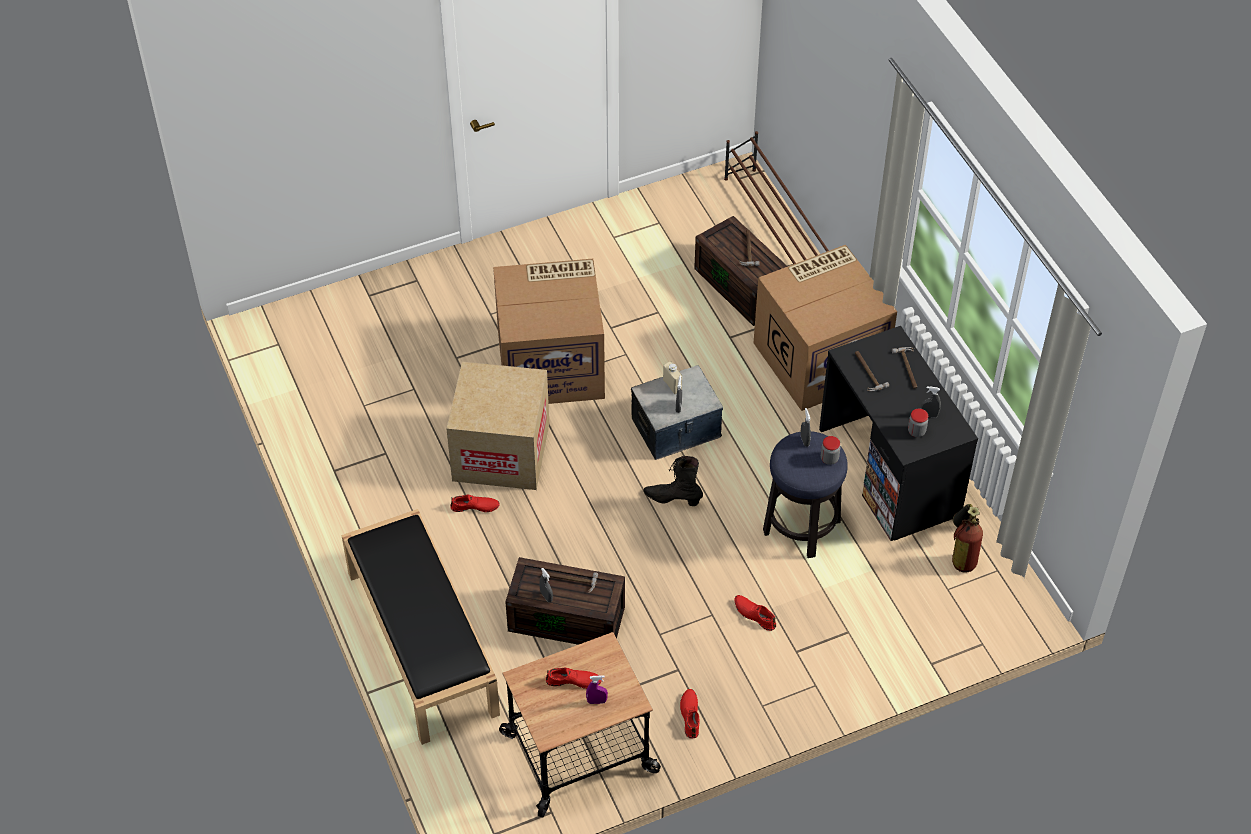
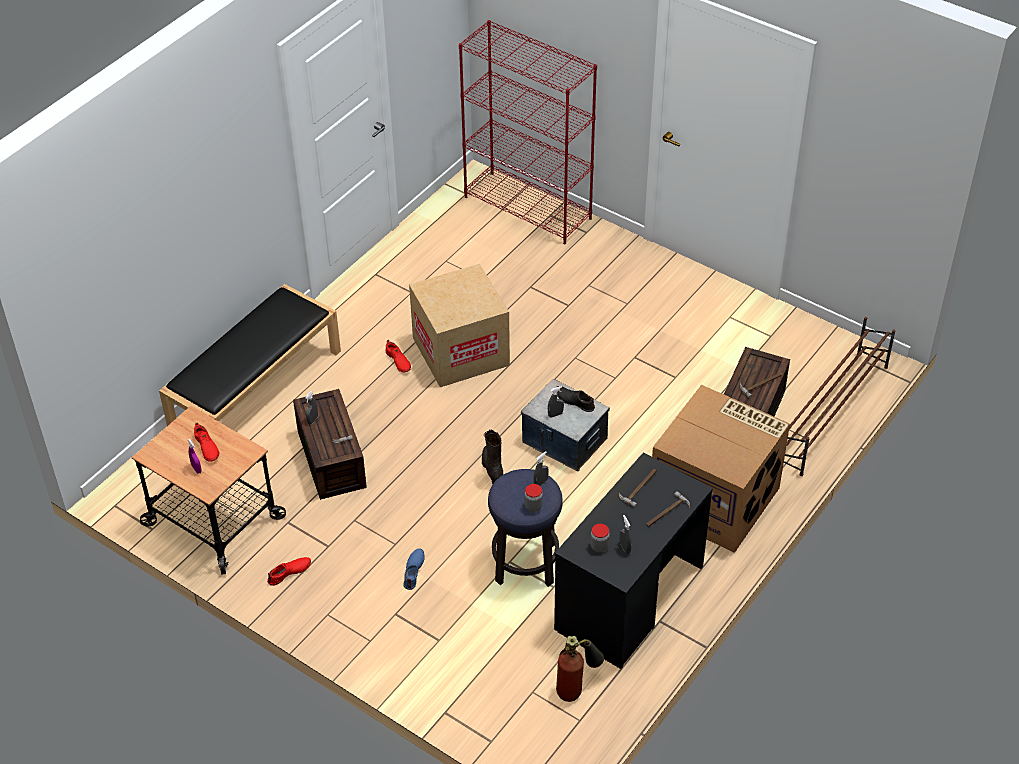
camera: 60 degrees right, 5 degrees down
(344, 306) = (528, 208): none -> red bookcase
(552, 363) = (569, 340): cardboard box -> none
(672, 385) = (574, 401): beige bottle -> black shoe
(754, 614) = (414, 571): red shoe -> blue shoe

